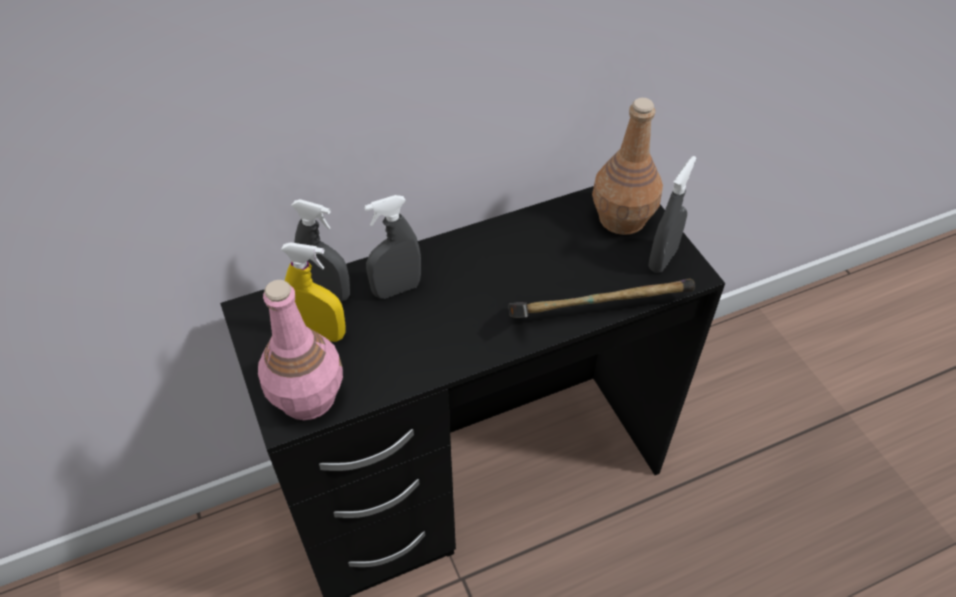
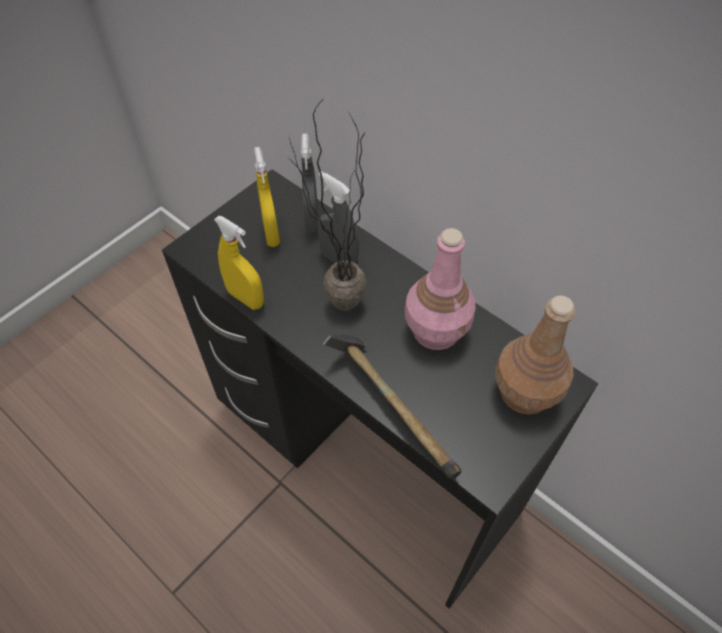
camera: 65 degrees right, 5 degrees up
(307, 396) = (213, 251): pink bottle -> pink bottle (436, 330)
(396, 385) = (246, 298): none -> yellow spray bottle
(453, 315) = (332, 306): none -> potted plant
(662, 259) = (493, 445): grey spray bottle -> none

